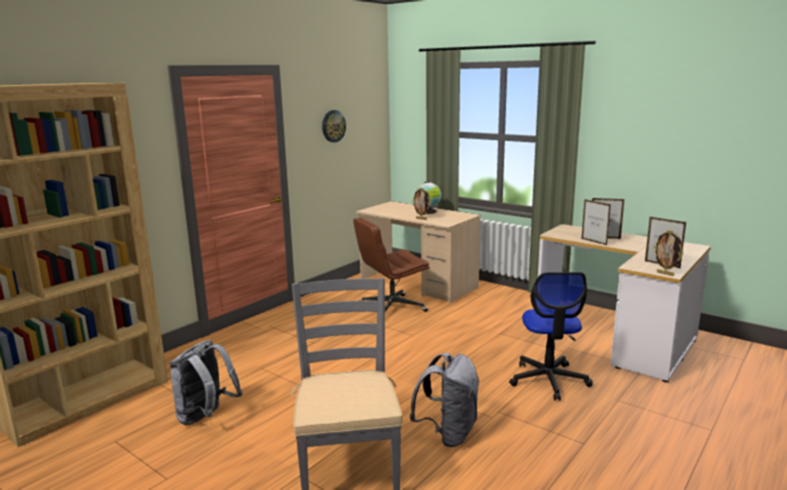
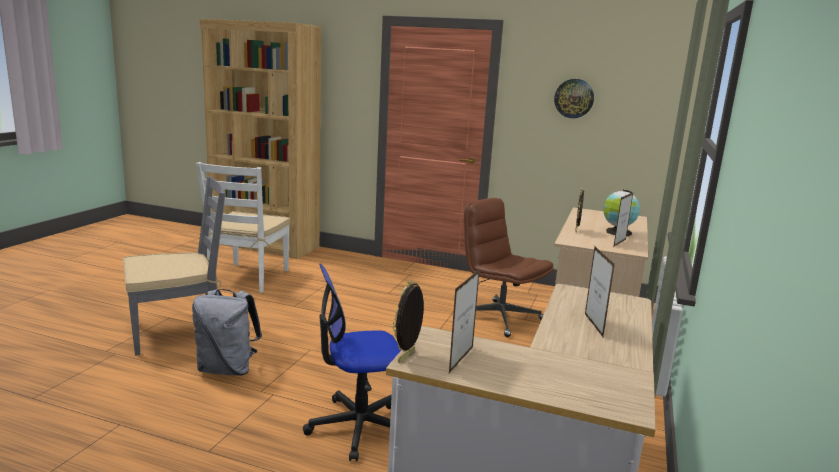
camera: 70 degrees right, 0 degrees up
(206, 417) = (247, 278): grey backpack -> white chair
(594, 242) = (556, 316): picture frame -> picture frame (619, 243)

